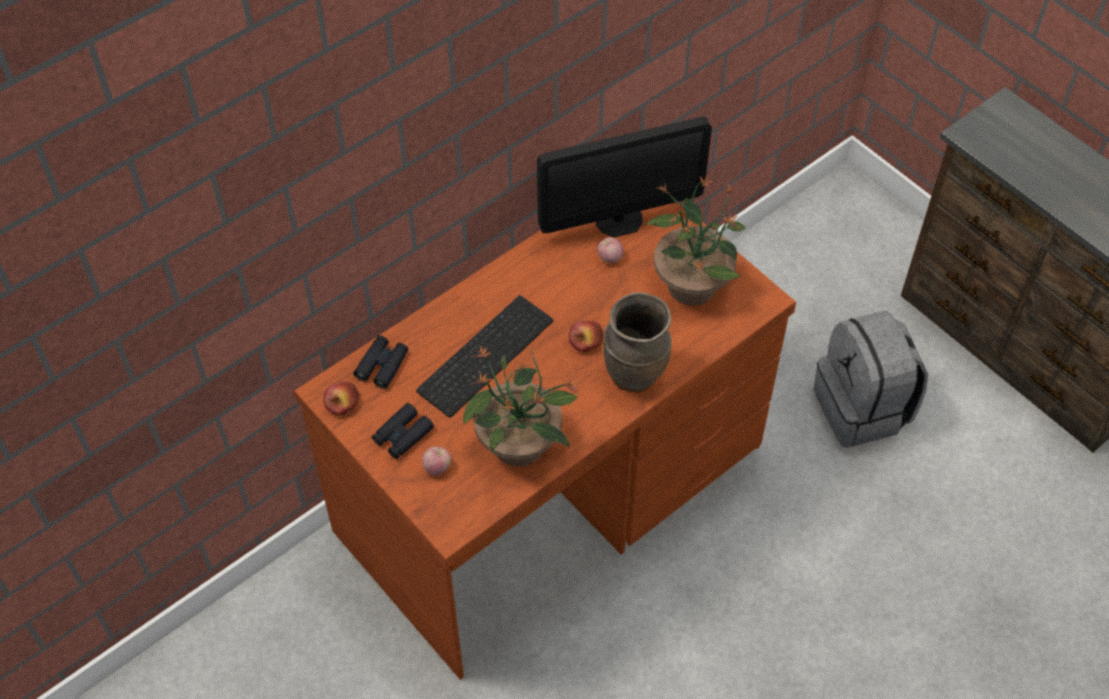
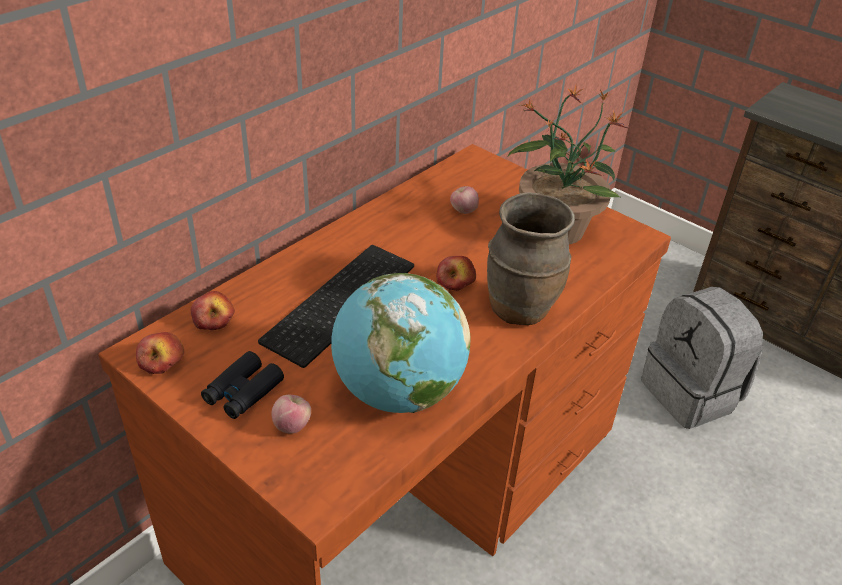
camera: 10 degrees left, 15 degrees down
(382, 365) = (214, 320): black binoculars -> apple
(520, 445) = (398, 392): potted plant -> globe
(618, 219) = (464, 181): monitor -> none

